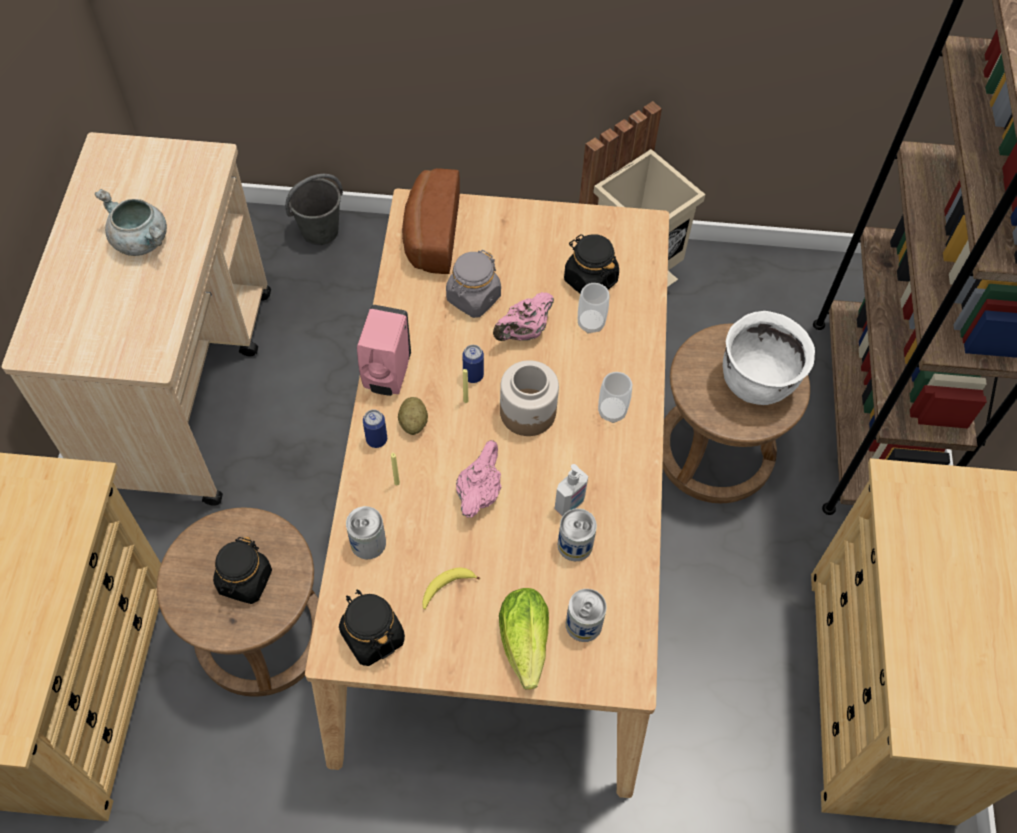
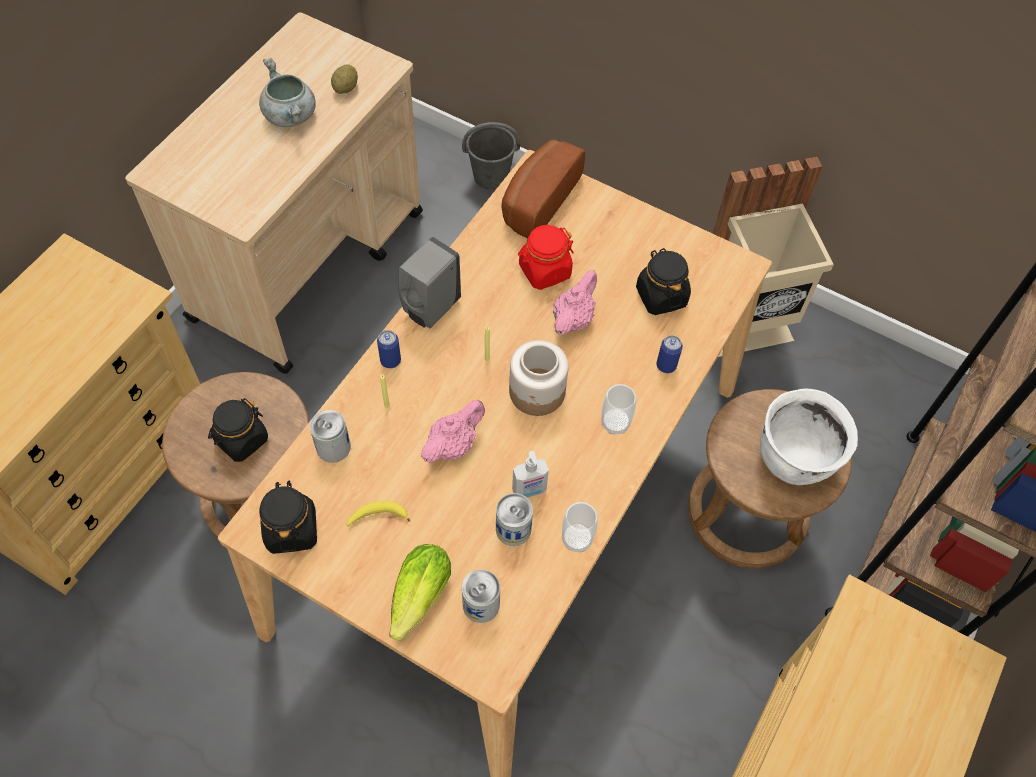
camera: 25 degrees right, 0 degrees up
(387, 376) = (430, 309): pink soap dispenser -> grey soap dispenser
(413, 422) = (430, 359): potato -> potato (345, 88)
(473, 298) = (544, 271): grey jar -> red jar
(473, 375) = (506, 339): can -> can (666, 365)
(523, 332) = (573, 319): pink teapot -> pink teapot turned 135 degrees clockwise
(591, 323) = (640, 335): cup -> cup (577, 539)

